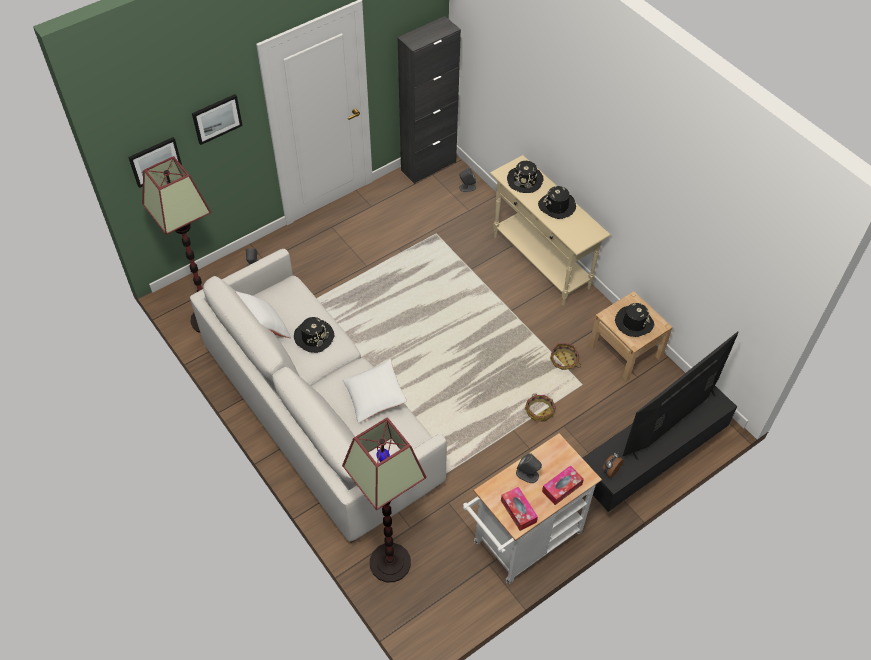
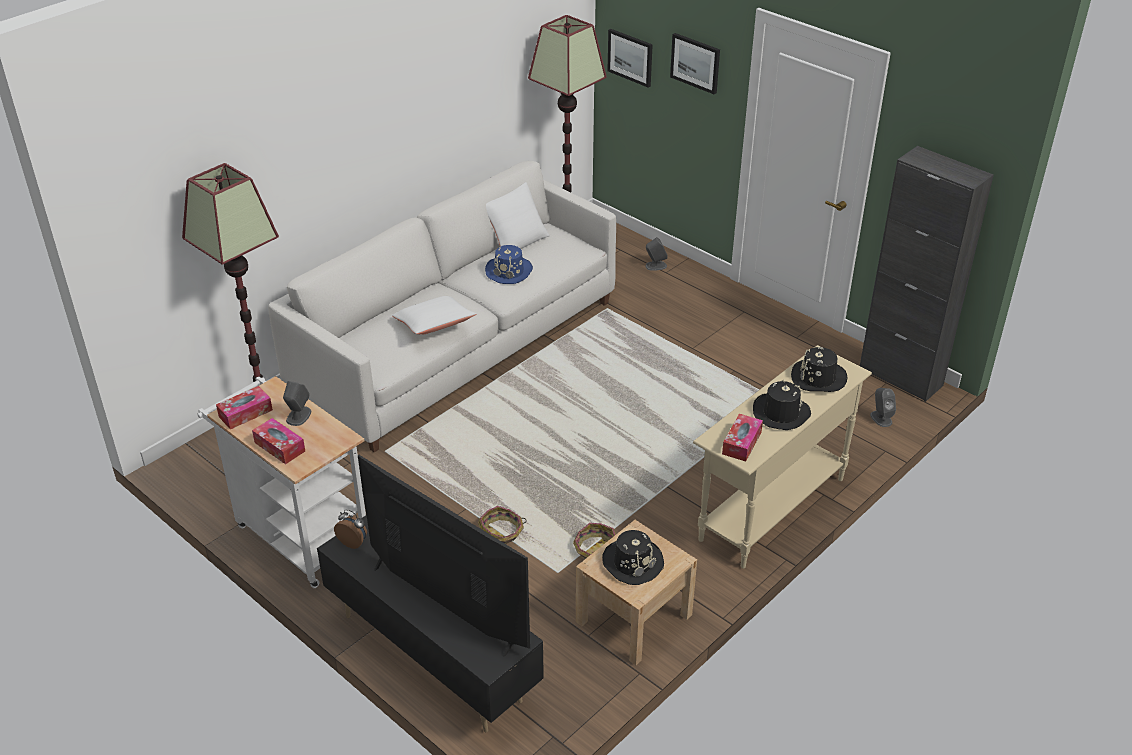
camera: 80 degrees right, 15 degrees down
(314, 337) = (509, 271): black hat -> blue hat
(583, 231) = (741, 443): none -> tissue box

